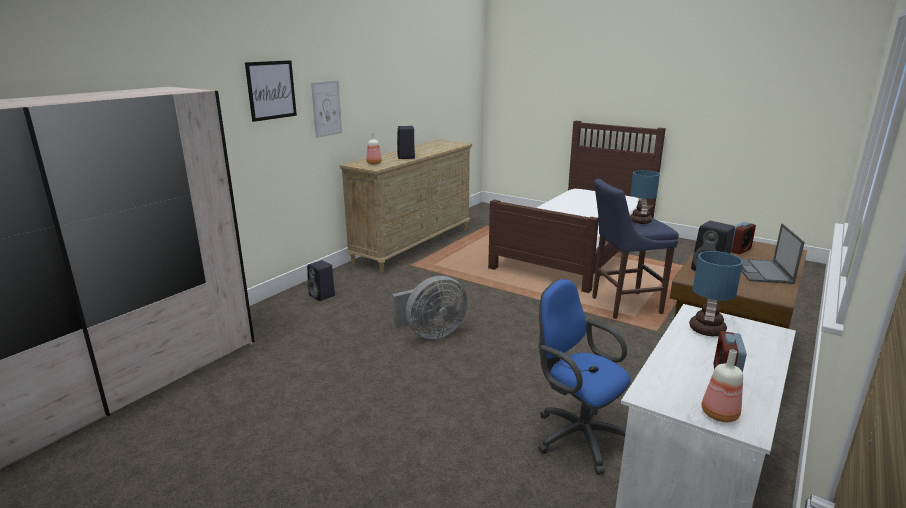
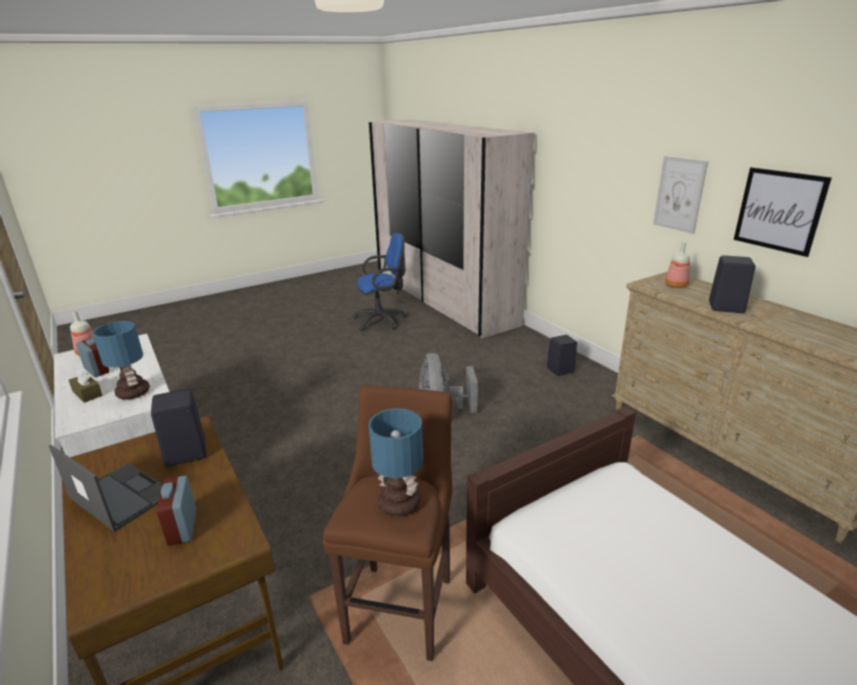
camera: 115 degrees right, 5 degrees up
(271, 90) = (615, 154): picture -> picture (779, 210)
(577, 435) = (238, 441): blue office chair -> blue office chair (382, 320)
(622, 306) = (402, 605): blue stool -> brown stool
(750, 353) = (87, 393): none -> brown tissue box

